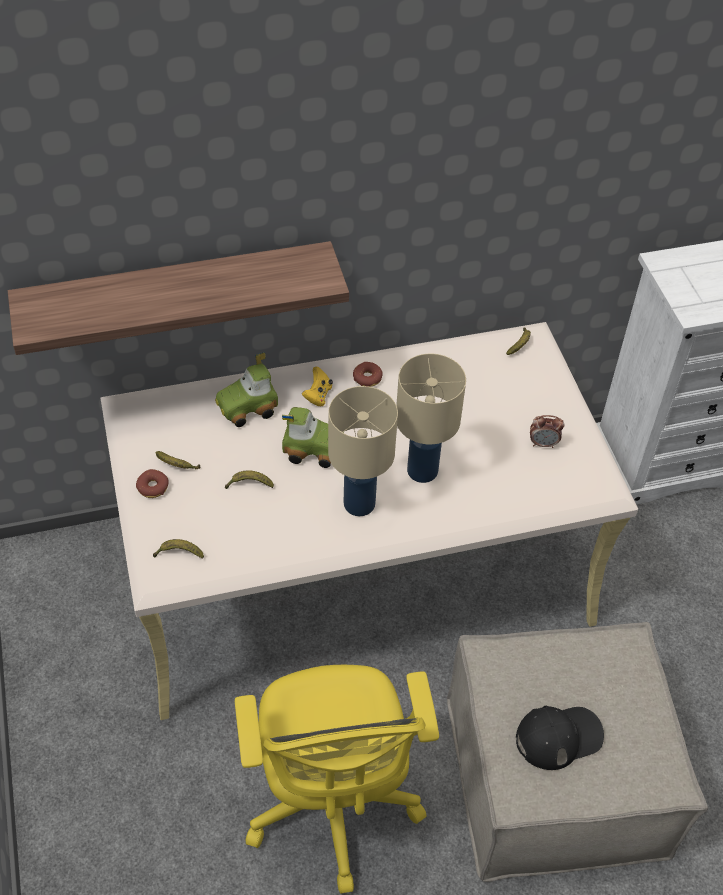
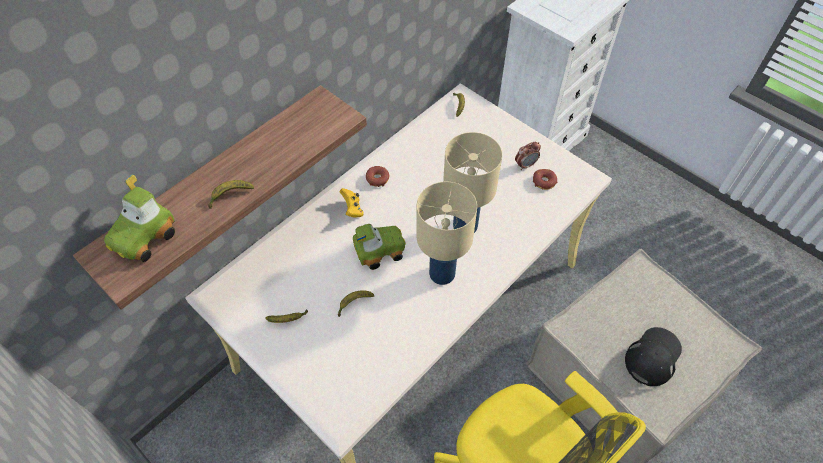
camera: 30 degrees left, 5 degrees up
(153, 487) = (282, 347): donut -> donut (544, 182)
(179, 553) = (342, 389): banana -> banana (230, 195)
(248, 408) = (309, 245): toy car -> toy car (145, 237)

